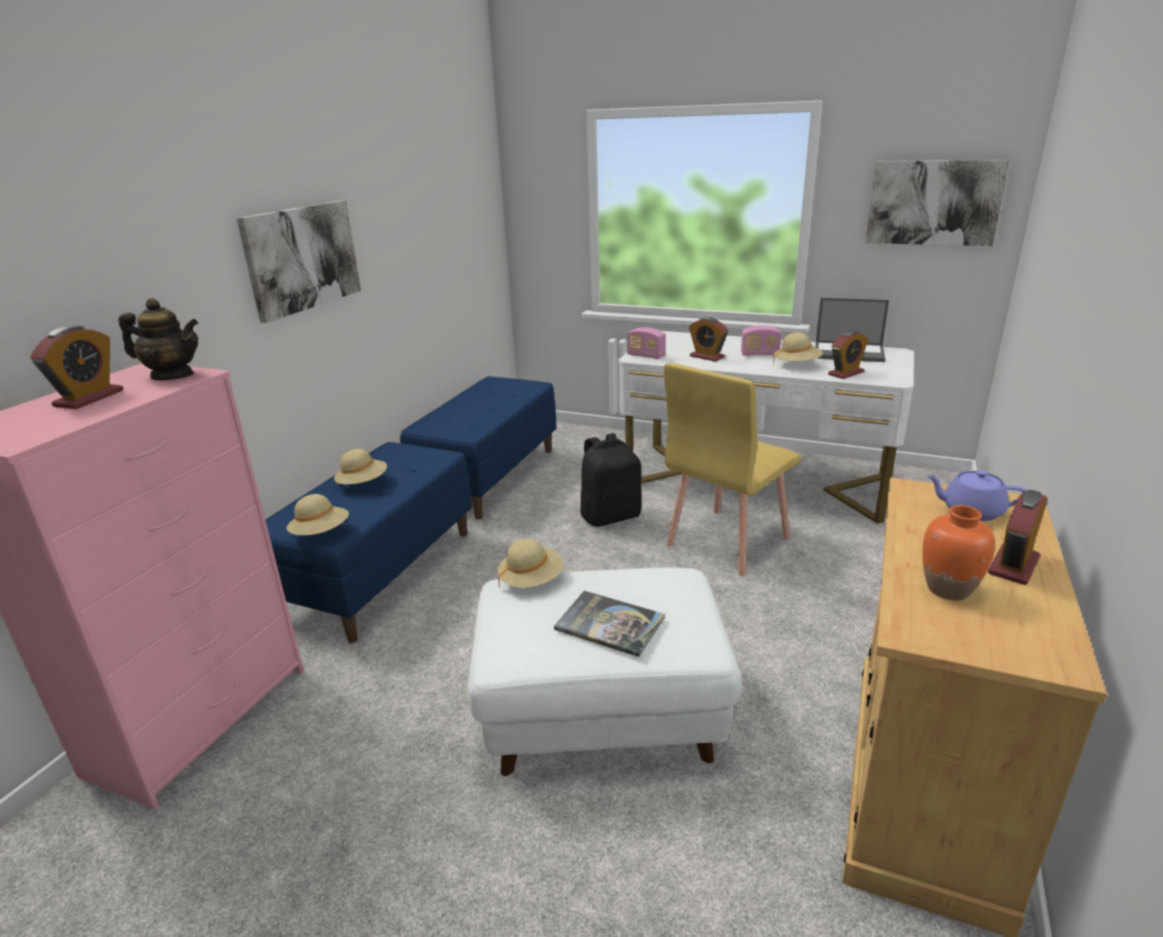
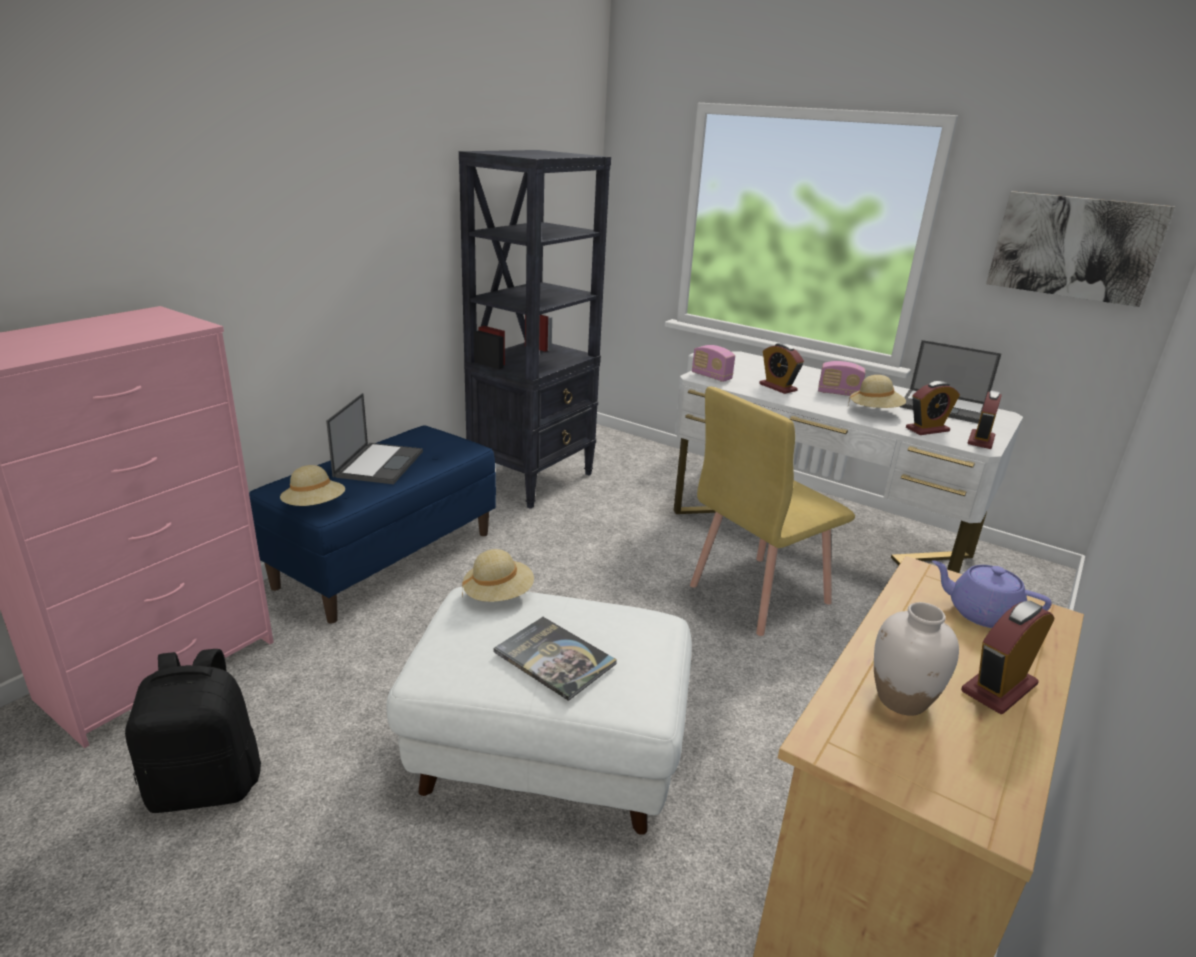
camera: 10 degrees right, 0 degrees up
(89, 398) = (78, 333): alarm clock -> alarm clock (981, 440)
(173, 376) = (168, 323): teapot -> none
(302, 258) = (350, 224): picture -> none
(363, 483) = (379, 463): beige hat -> laptop
(488, 476) = (533, 479): blue bench -> black bookcase
(610, 516) = (642, 543): black backpack -> black backpack (207, 785)
(948, 589) = (901, 700): orange vase -> white vase

